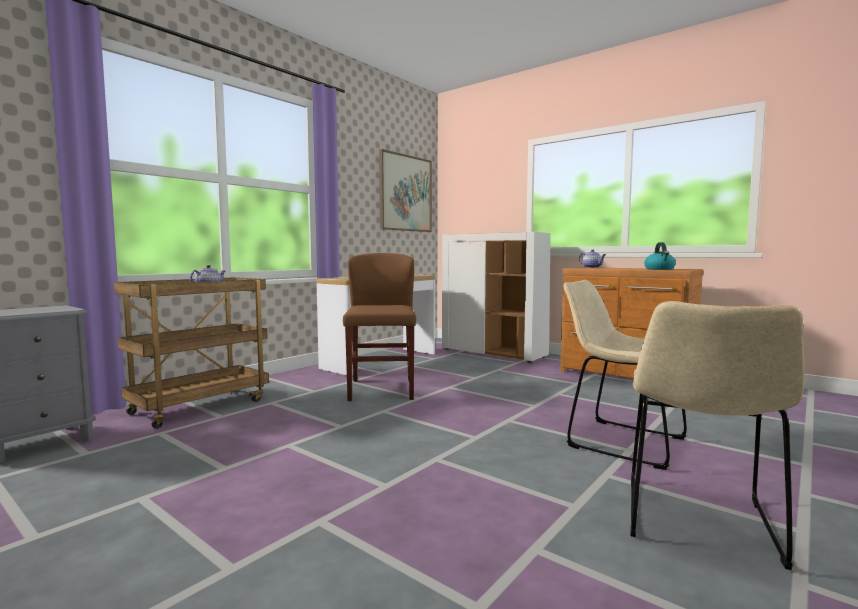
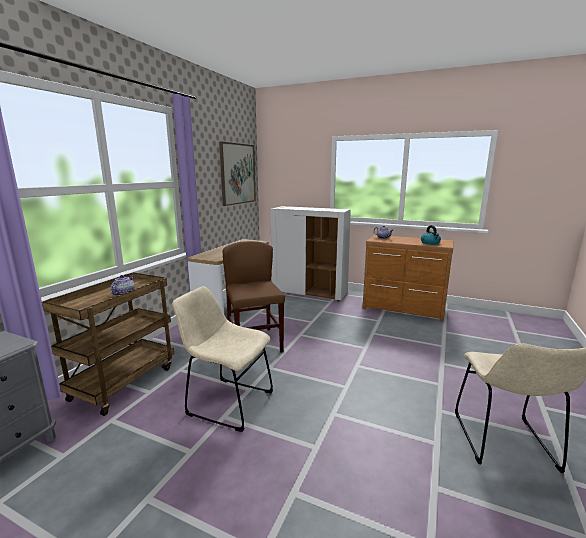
camera: 15 degrees left, 10 degrees up
(619, 441) = (431, 376): beige chair -> beige chair (226, 402)

